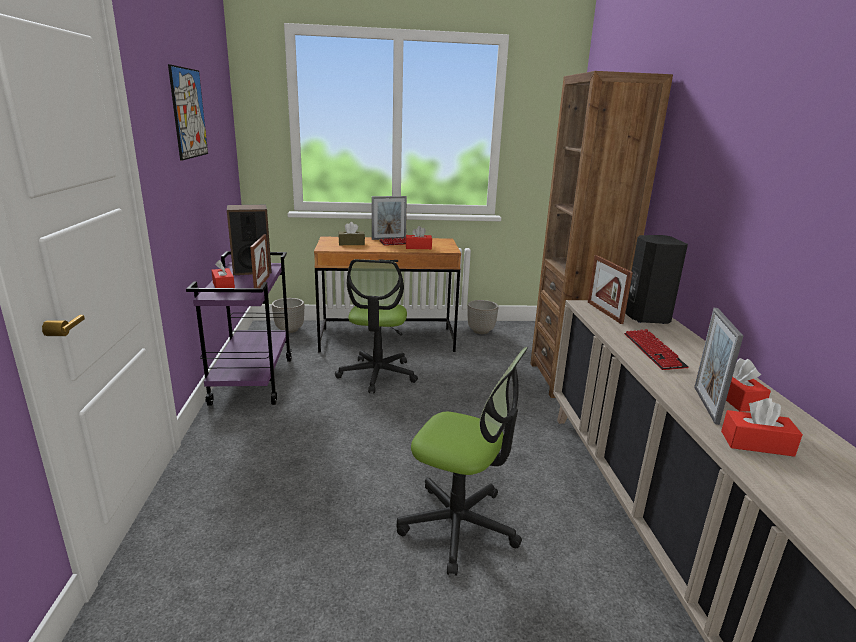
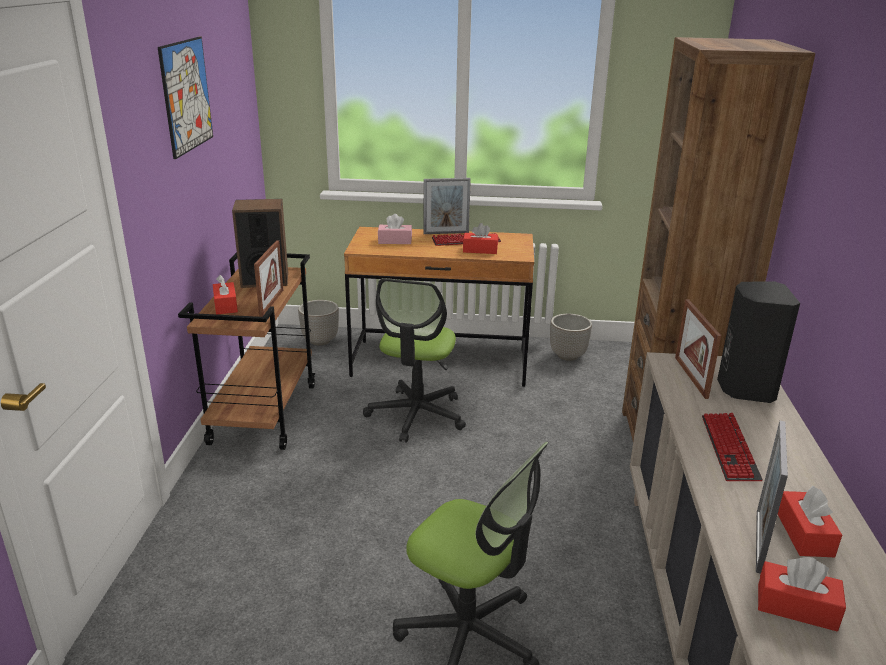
camera: 10 degrees right, 5 degrees up
(252, 380) = (263, 413): purple cart -> brown cart
(351, 243) = (395, 241): brown tissue box -> pink tissue box

